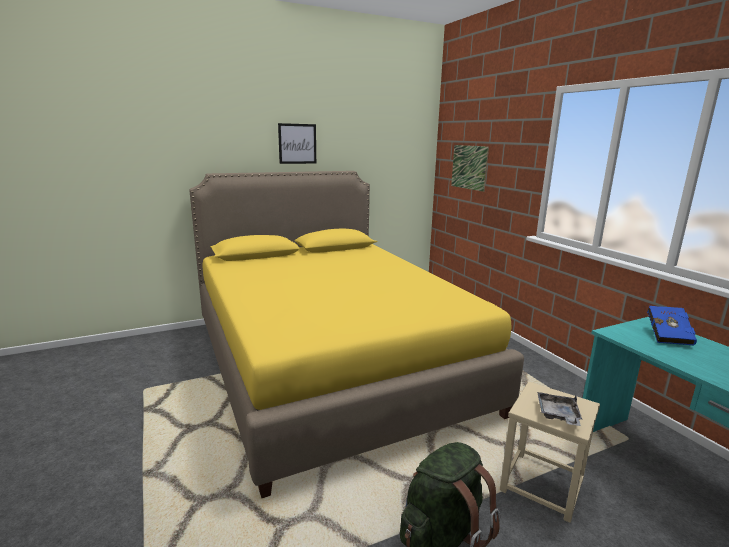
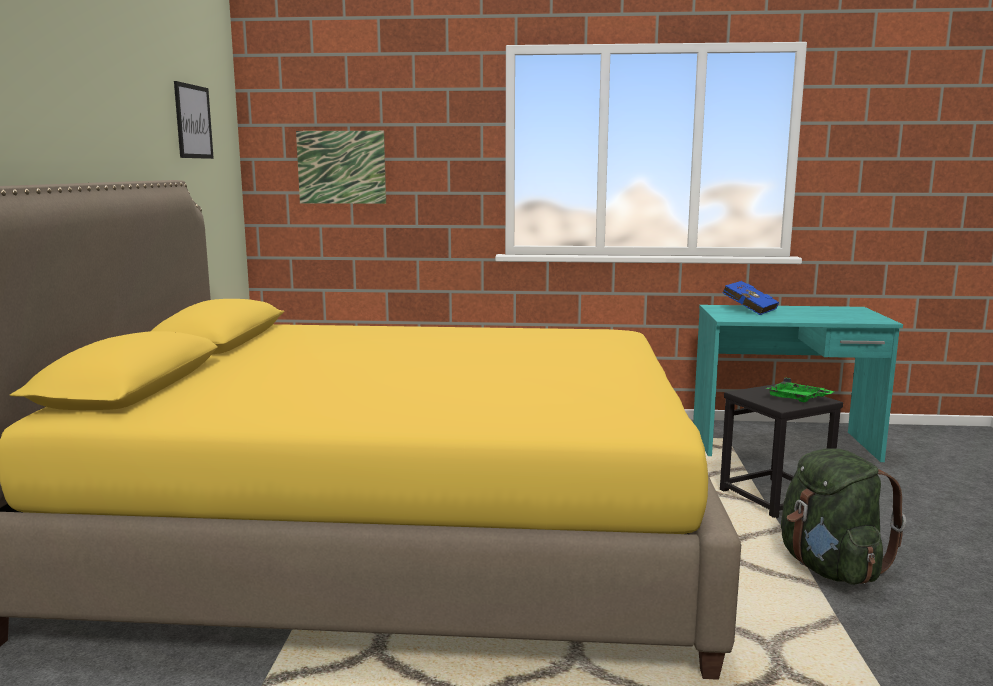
camera: 60 degrees left, 5 degrees down
(297, 143) = (84, 116): picture -> picture (193, 121)
(541, 485) = (774, 498): beige stool -> black stool
(558, 415) = (797, 399): grey tray -> green tray

